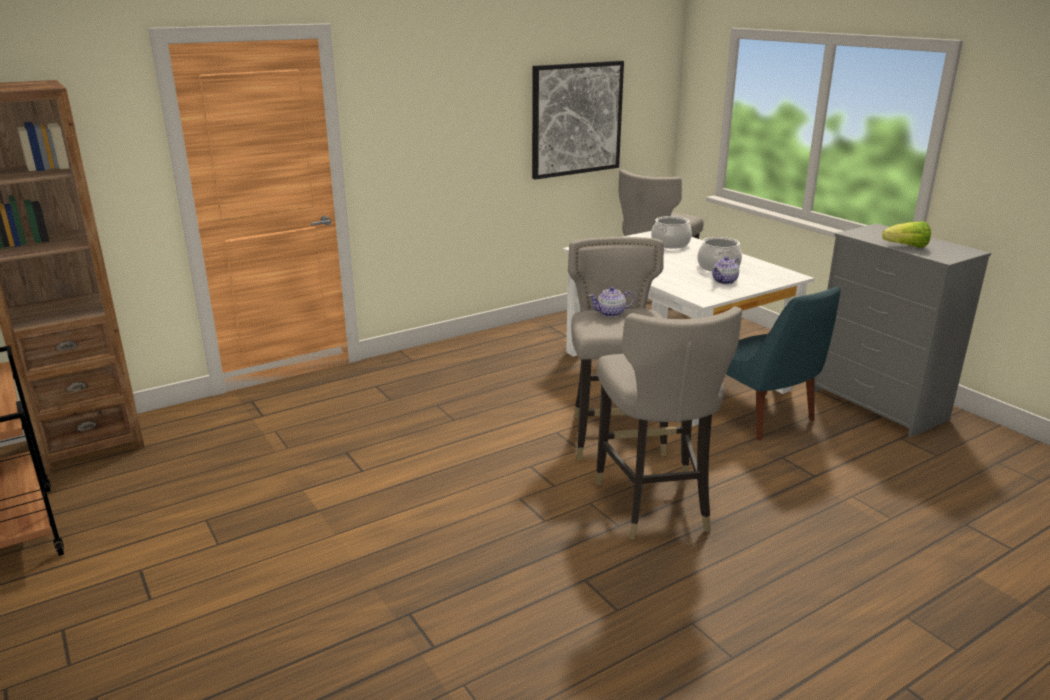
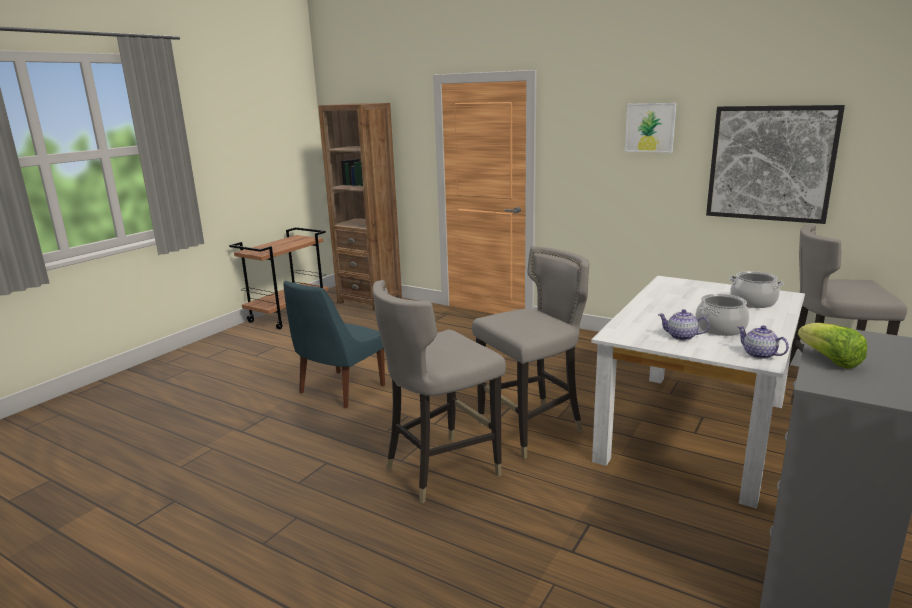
camera: 65 degrees right, 5 degrees down
(473, 92) = (650, 127): none -> picture
(611, 313) = (531, 315): teapot -> teapot (759, 355)
(764, 418) = (663, 500): blue chair -> blue chair (339, 390)

